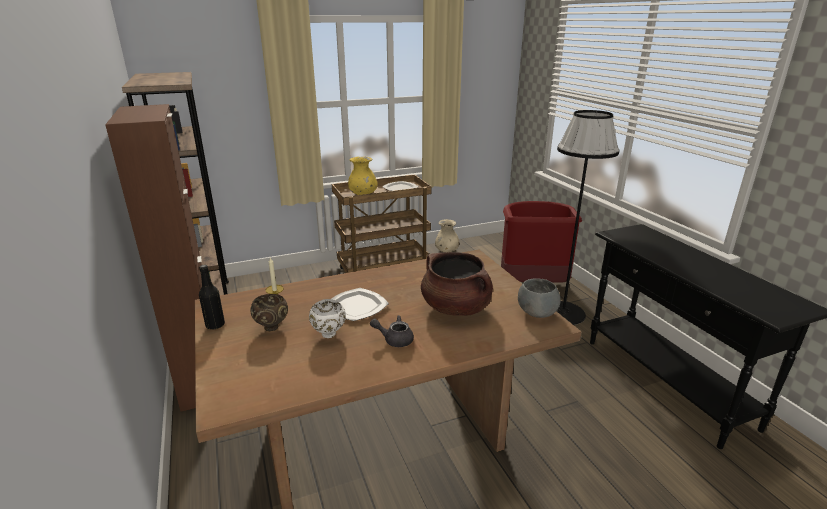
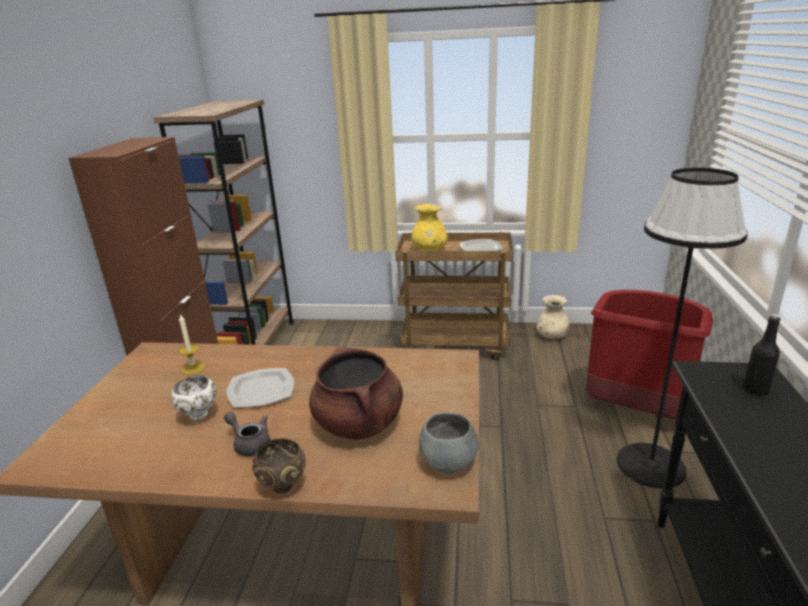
camera: 30 degrees right, 0 degrees up
(215, 325) = (125, 374): black bottle -> black bottle (755, 390)
(272, 327) = (164, 391): brown bowl -> brown bowl (284, 486)

